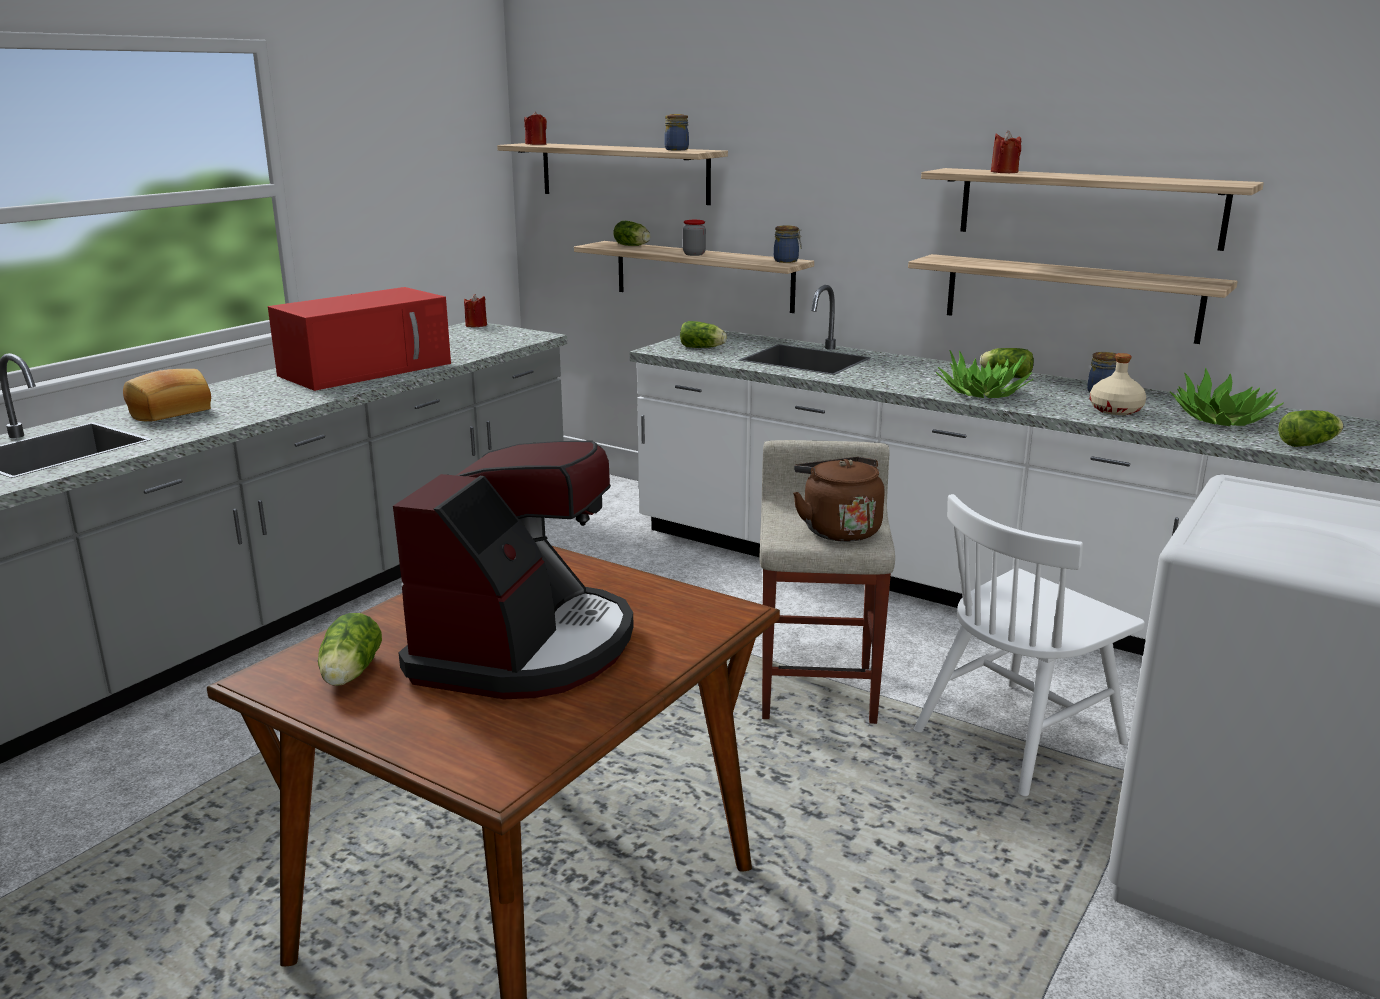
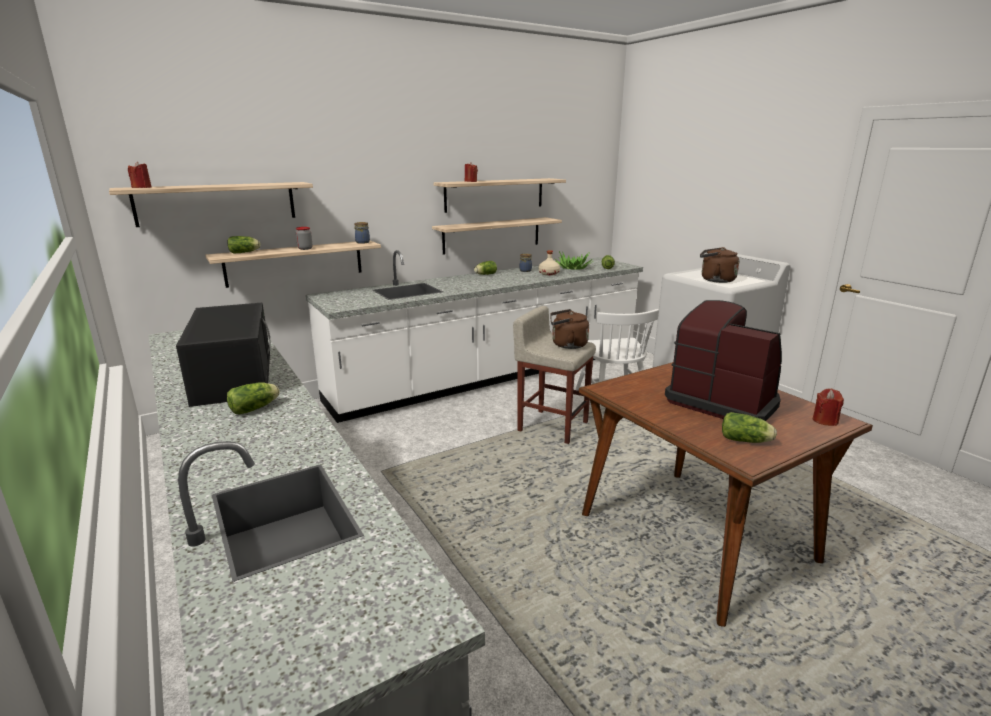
camera: 65 degrees left, 0 degrees up
(169, 412) = (236, 455): bread -> none
(367, 369) = (233, 375): red microwave -> black microwave
(476, 325) = (170, 335): red candle -> red candle (825, 420)
(676, 149) = (277, 183): jar -> none
(703, 348) = (352, 301): lettuce -> lettuce (256, 408)
(982, 393) = (505, 281): potted plant -> none
(1250, 525) = (715, 280): none -> brown kettle

